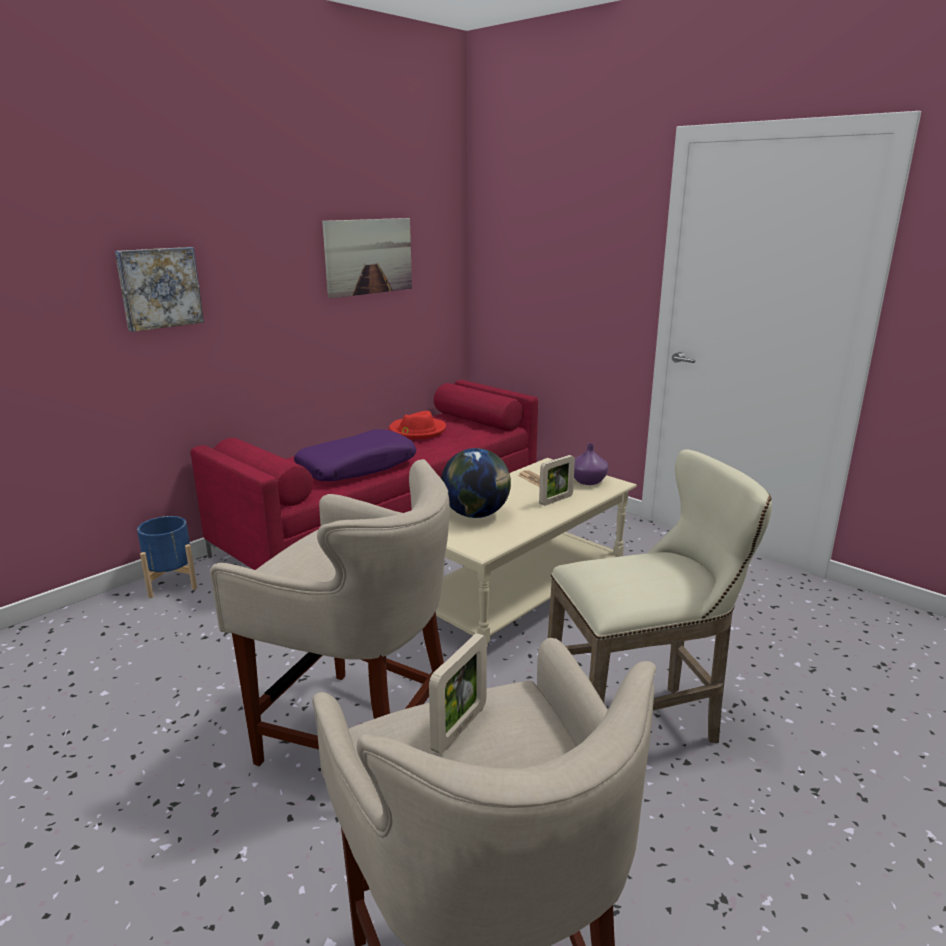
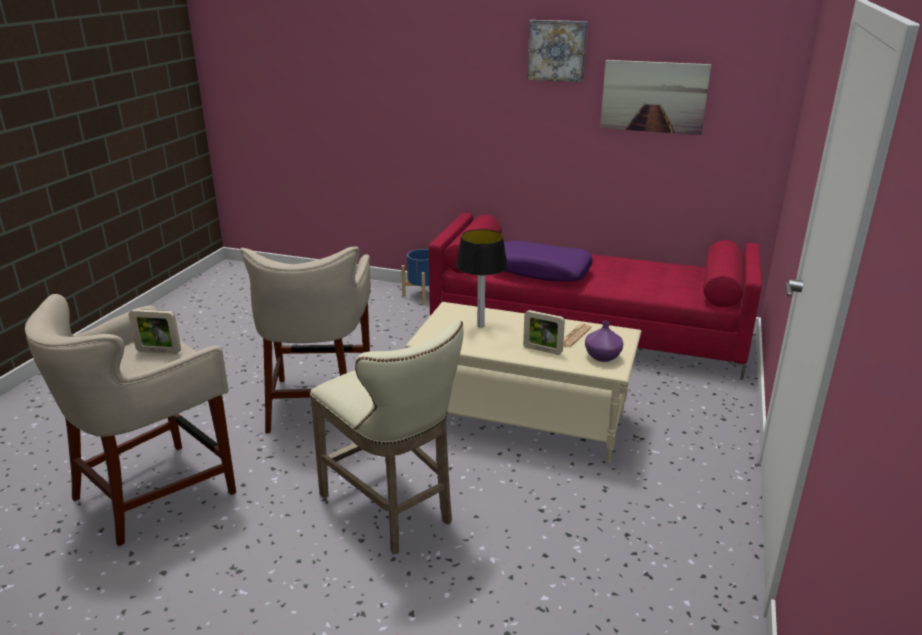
camera: 65 degrees right, 5 degrees up
(159, 288) = (460, 96): picture -> picture (557, 50)
(417, 431) = (645, 269): red hat -> none
(476, 514) = (481, 326): globe -> table lamp

